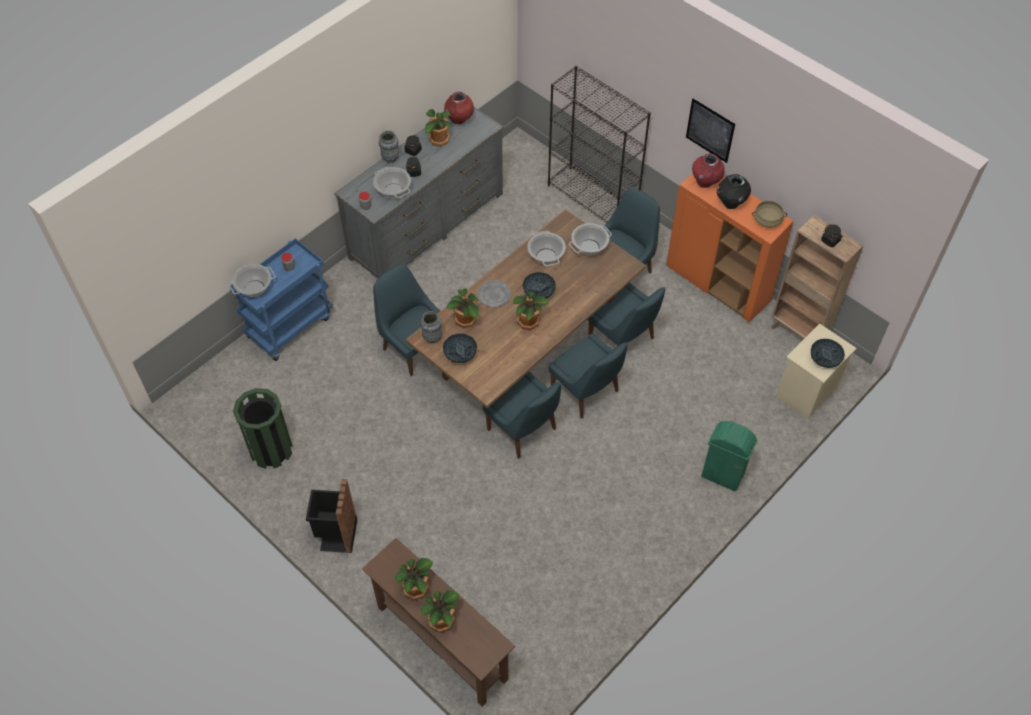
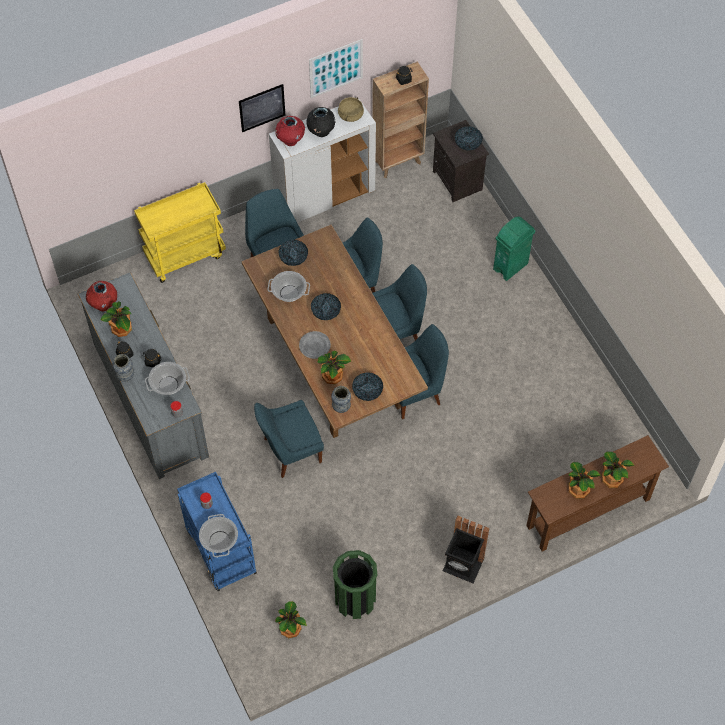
camera: 70 degrees left, 5 degrees up
(529, 322) = (355, 329): potted plant -> potted plant (291, 628)
(589, 247) = (293, 257): cooking pot -> bowl
(593, 199) = (185, 254): black bookcase -> yellow cart
(718, 284) = (325, 196): orange cabinet -> white cabinet
(787, 163) = (336, 68): none -> picture
(806, 394) = (458, 180): beige nightstand -> black nightstand

